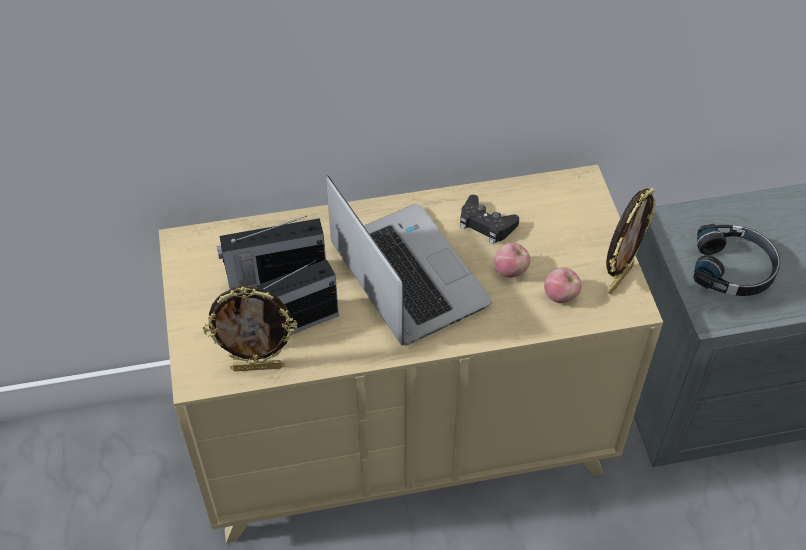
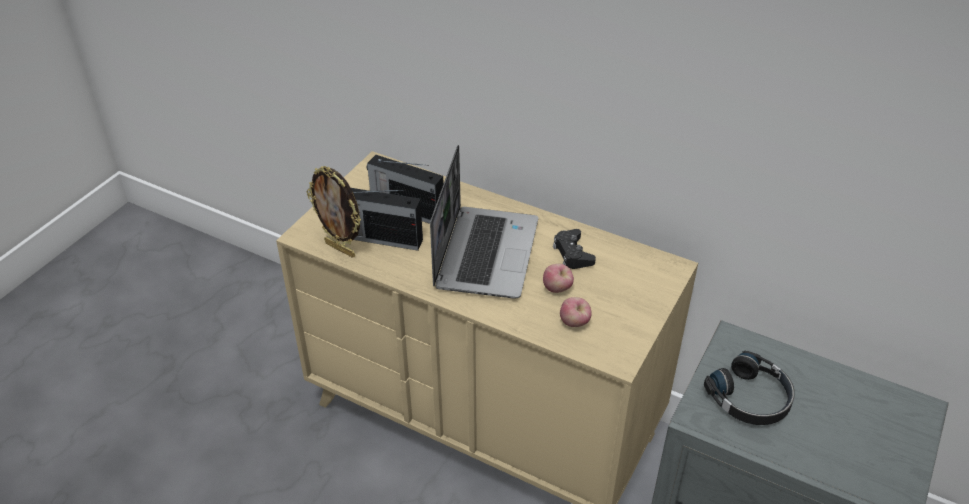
camera: 40 degrees right, 10 degrees down
(619, 278) = (630, 337): picture frame -> none

